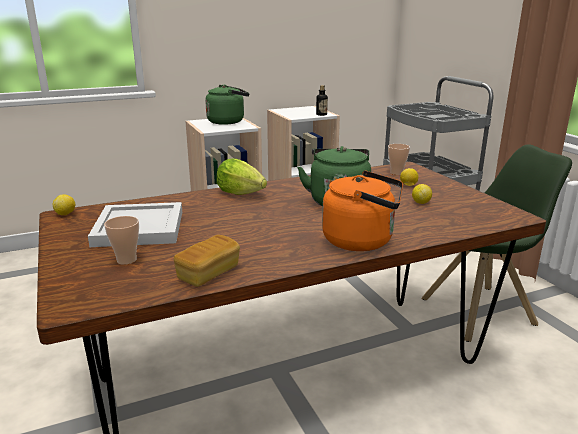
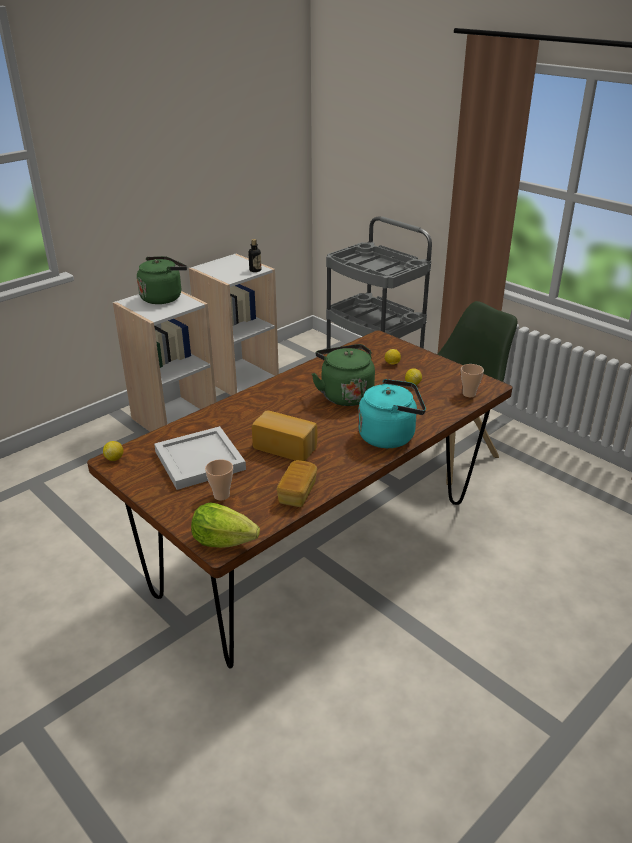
camera: 20 degrees left, 10 degrees up
(237, 231) = (286, 447): none -> bread
(240, 193) = (254, 401): lettuce -> lettuce (223, 541)
(362, 241) = (390, 436): orange kettle -> turquoise kettle
(396, 173) = (374, 349): cup -> cup (469, 394)

